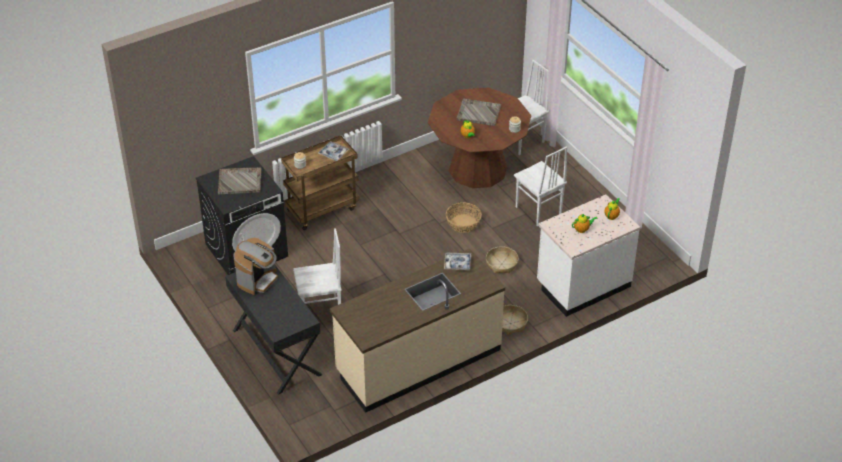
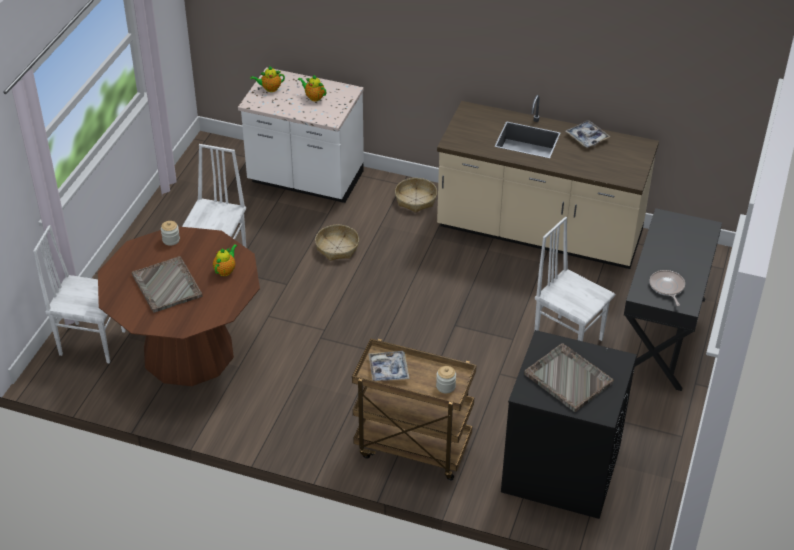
camera: 130 degrees left, 0 degrees up
(258, 280) = (667, 287): coffee machine -> frying pan
(457, 264) = (469, 143): tray -> tray (587, 137)
(463, 223) = (303, 310): basket -> none

